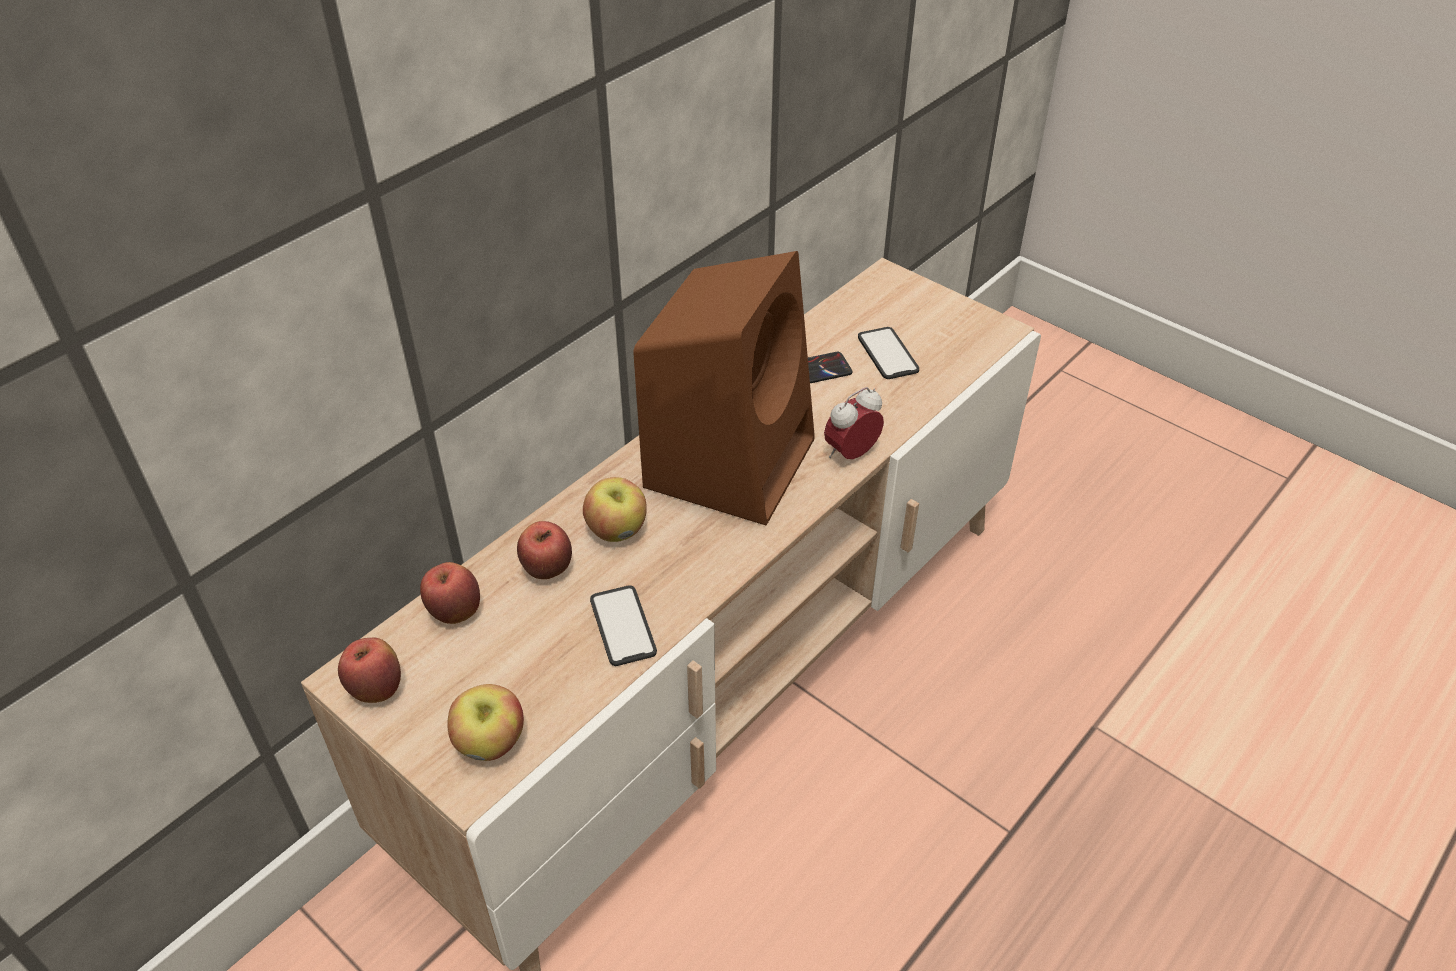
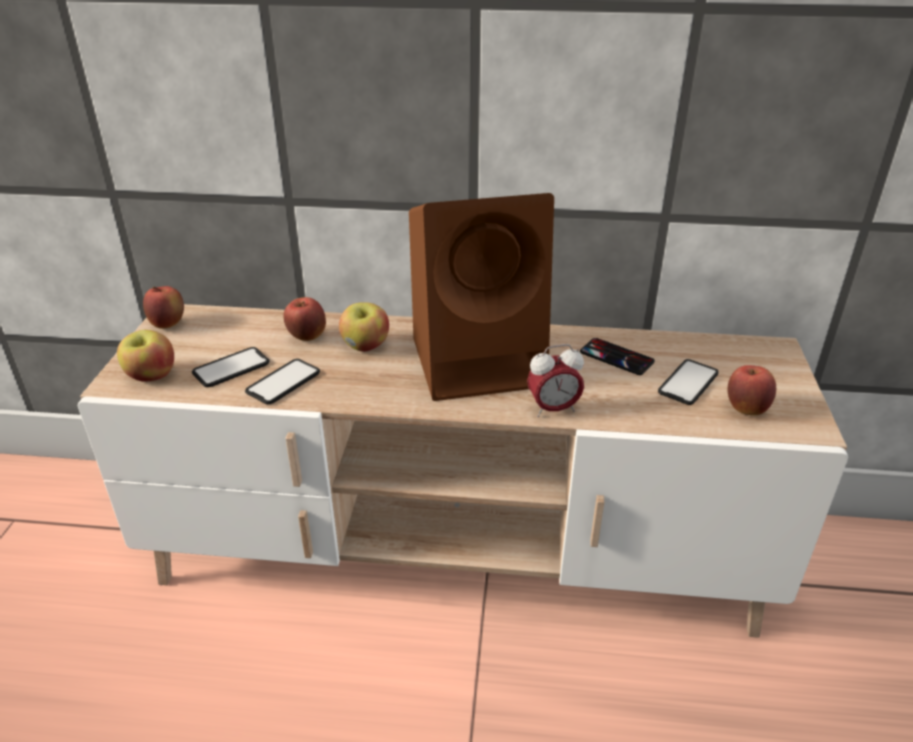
camera: 55 degrees right, 10 degrees down
(455, 612) = (245, 323): apple -> apple (746, 409)
(547, 661) = (231, 368): none -> phone
(851, 454) = (553, 409): alarm clock -> alarm clock turned 150 degrees clockwise

